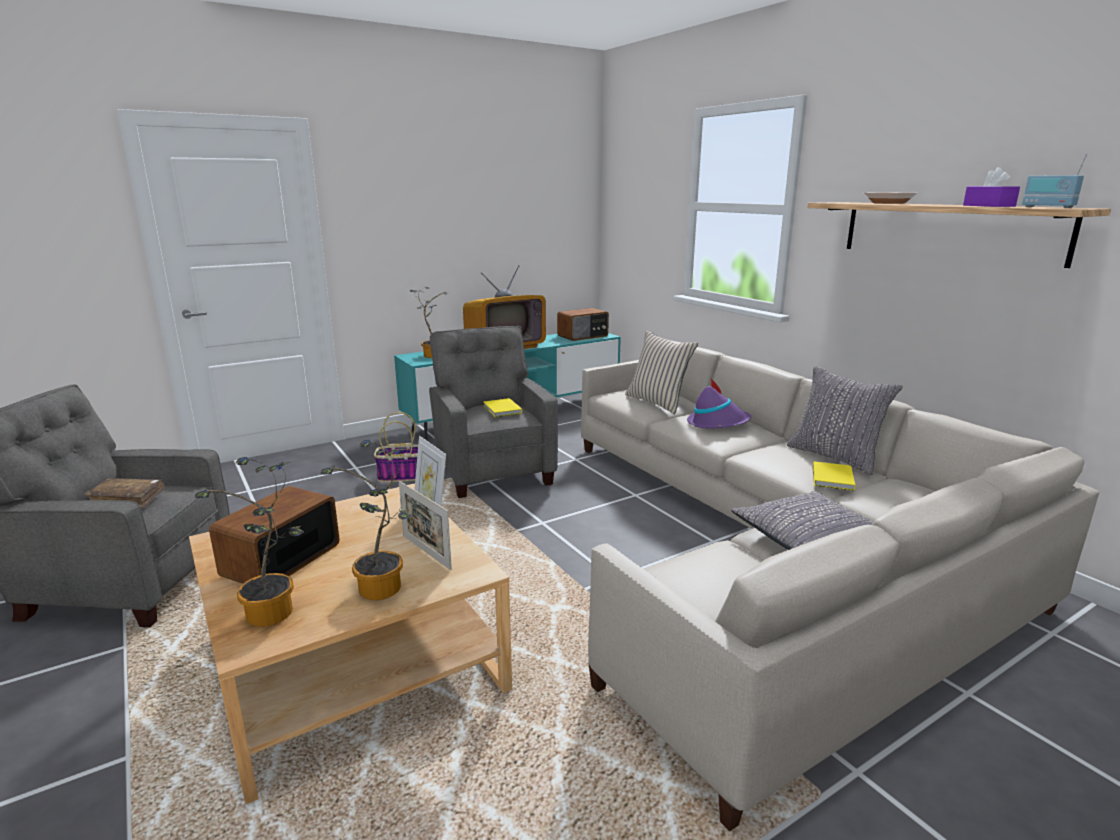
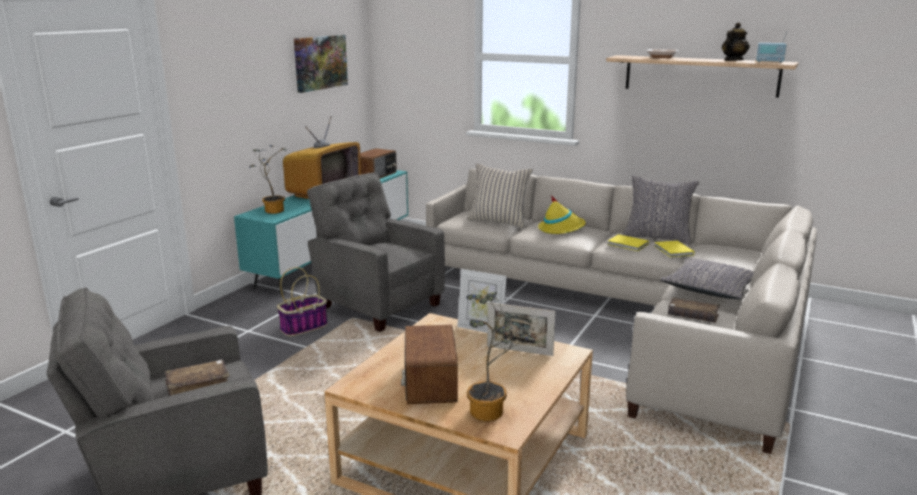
camera: 30 degrees left, 0 degrees up
(383, 591) = (534, 379): potted plant -> none
(502, 410) = (394, 248): yellow book -> yellow book (628, 245)
(527, 209) = (320, 62): none -> picture
(717, 423) = (561, 229): purple hat -> yellow hat
(722, 574) = (692, 317): none -> brown book
(988, 206) = (733, 60): purple tissue box -> teapot

